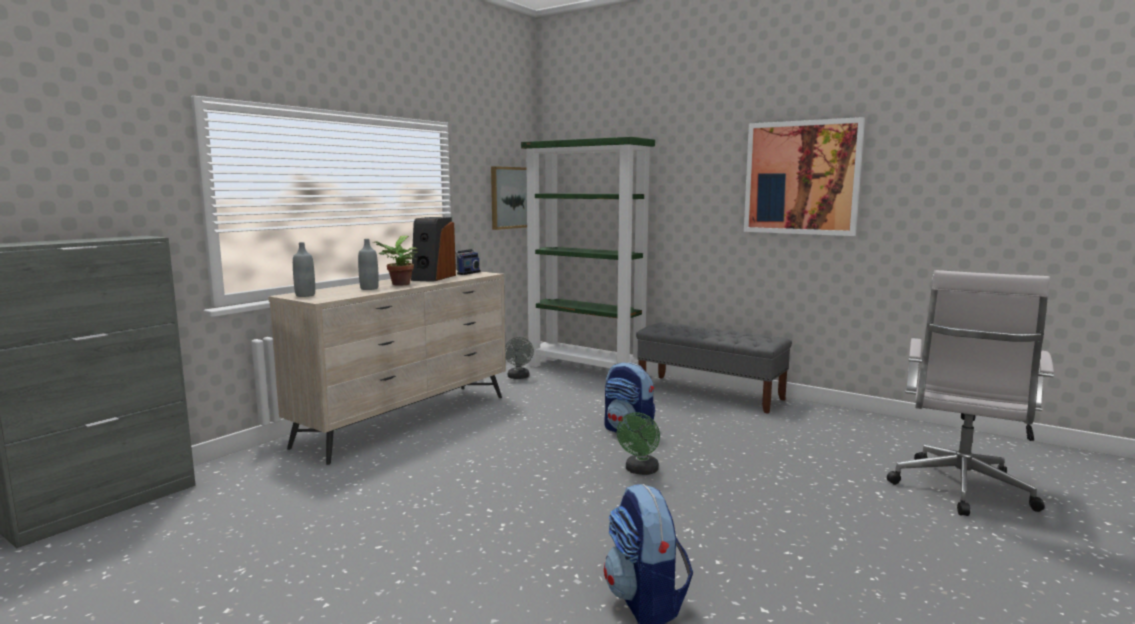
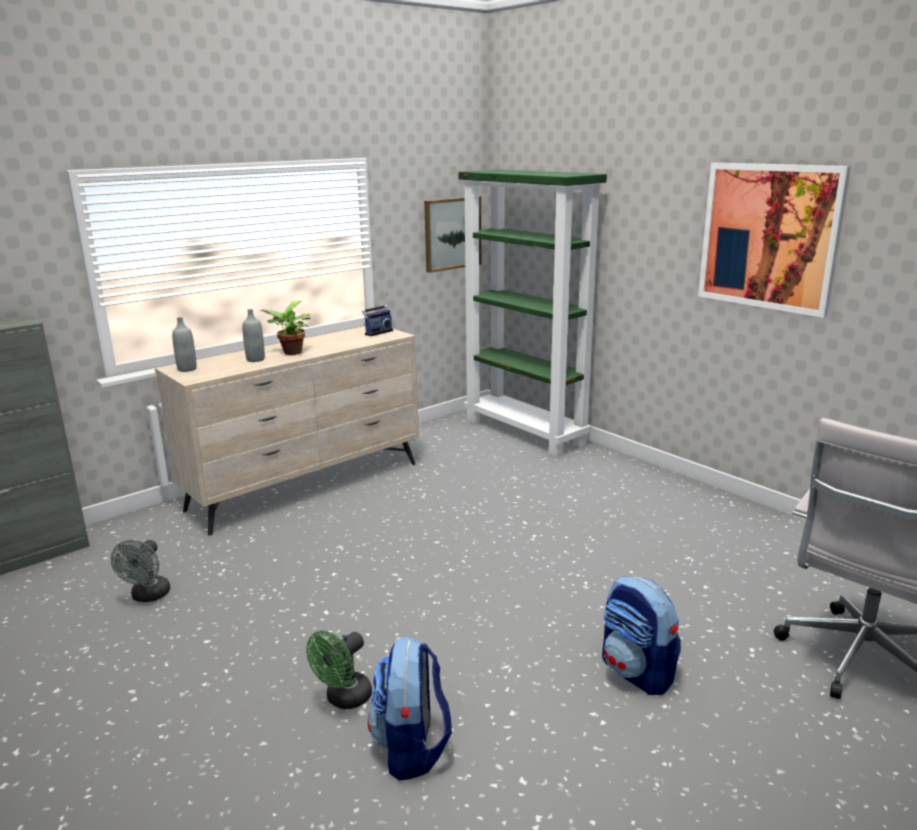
camera: 15 degrees right, 10 degrees up
(433, 277) = (335, 340): speaker -> none
(519, 377) = (447, 437): grey fan -> grey fan (148, 596)
(629, 431) = (522, 526): backpack -> backpack (637, 673)
(640, 471) = (502, 582): green fan -> green fan (344, 699)
(710, 393) = (646, 480): grey bench -> none

